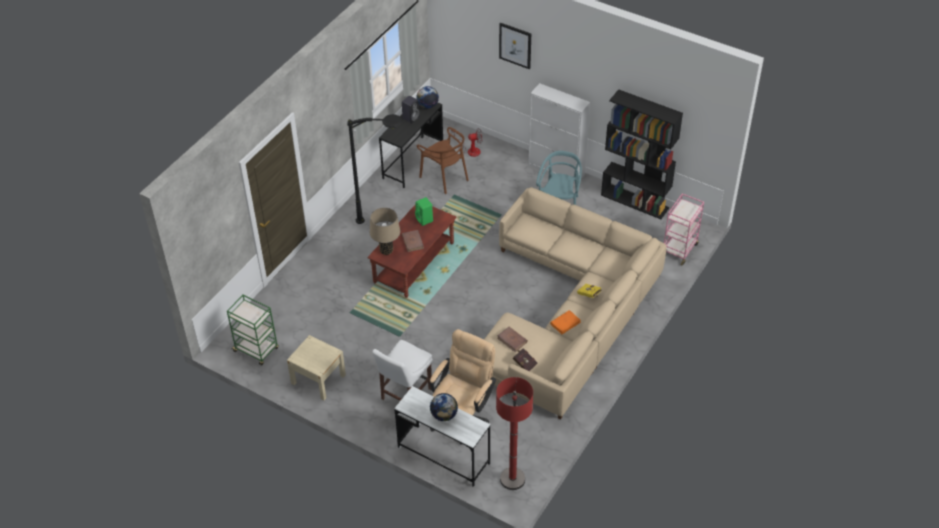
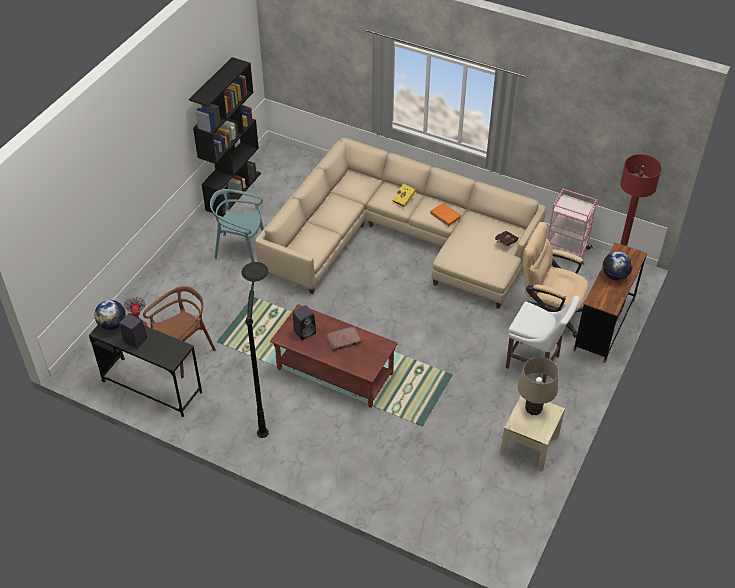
camera: 95 degrees left, 0 degrees up
(256, 350) = (497, 516): green cart -> none
(386, 250) = (360, 363): beige table lamp -> beige table lamp (533, 409)
(424, 220) = (305, 331): green speaker -> black speaker
(443, 455) = (604, 325): white desk -> brown desk
(512, 340) = (476, 253): brown book -> none
(515, 45) = (101, 174): picture -> none
(556, 170) = (178, 252): white cabinet -> none
(679, 249) = (304, 162): pink cart -> pink cart (566, 250)

